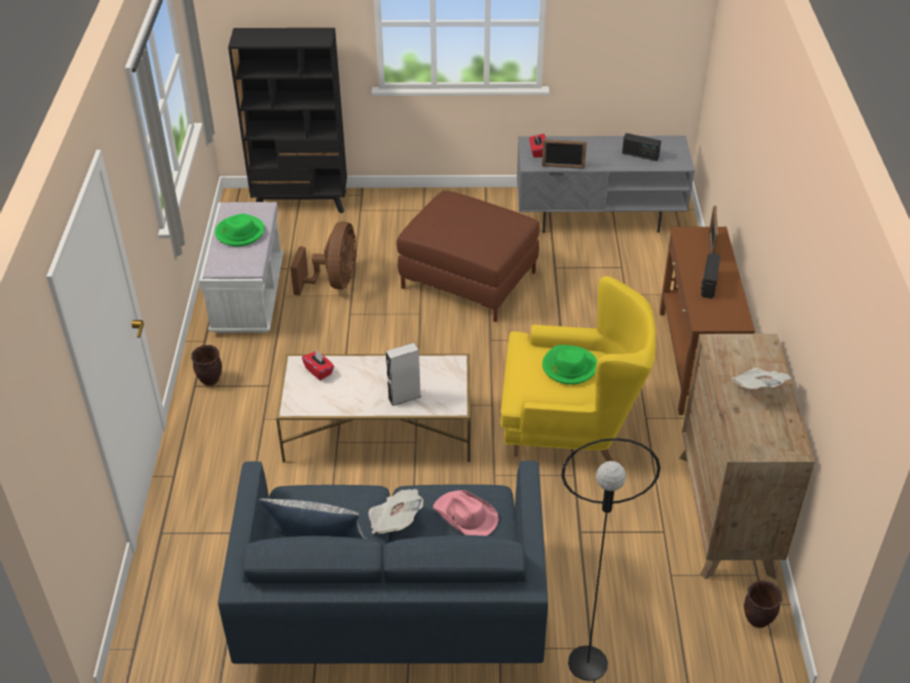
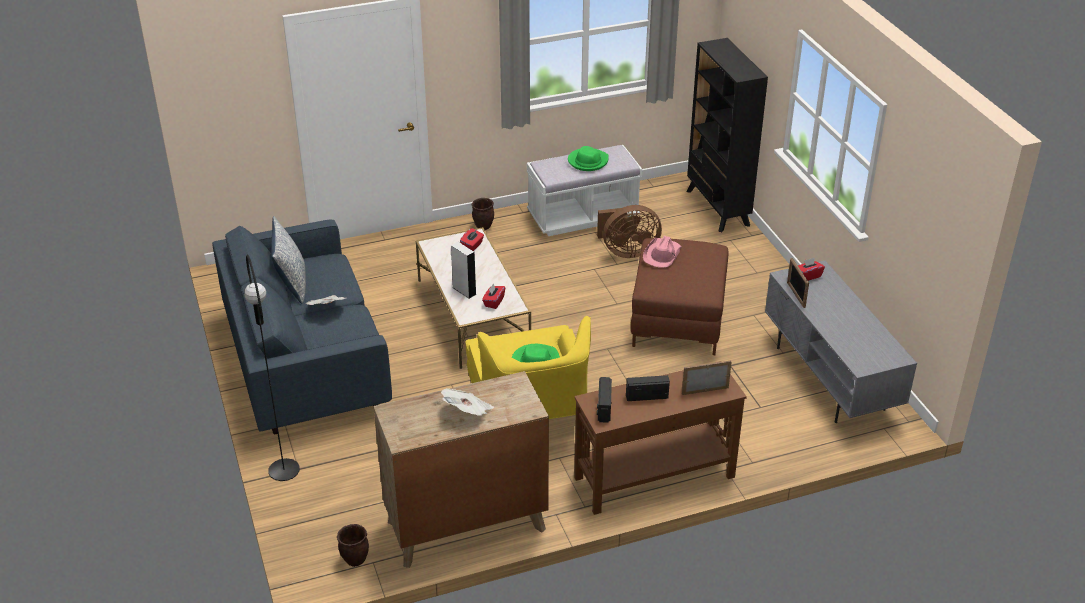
camera: 70 degrees right, 5 degrees down
(438, 378) = (493, 302): none -> red tissue box
(465, 516) = (343, 339): pink hat -> pink hat (662, 254)
(640, 155) = (854, 338): radio -> radio (604, 408)

